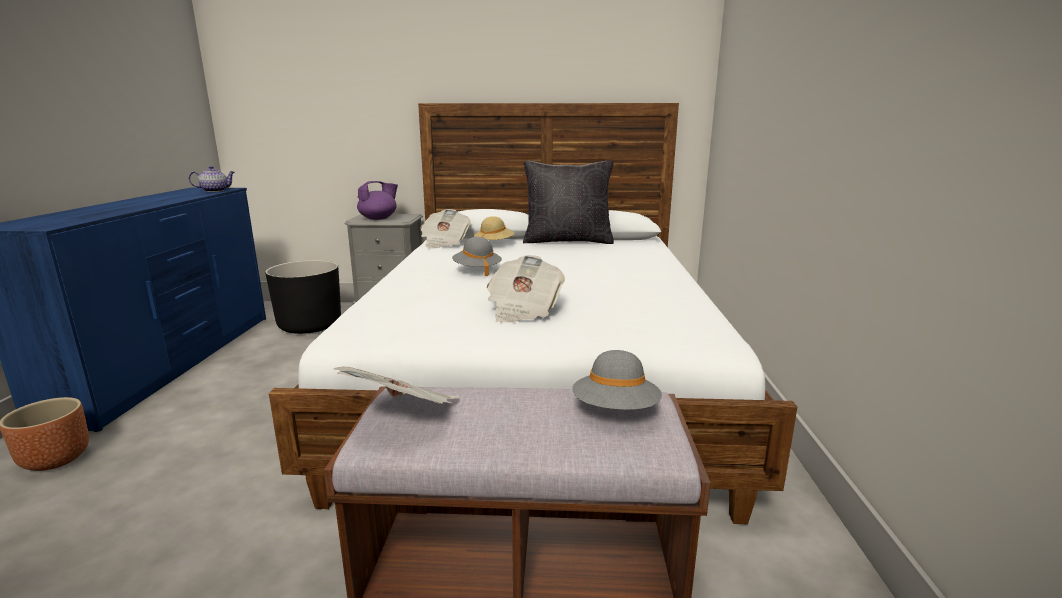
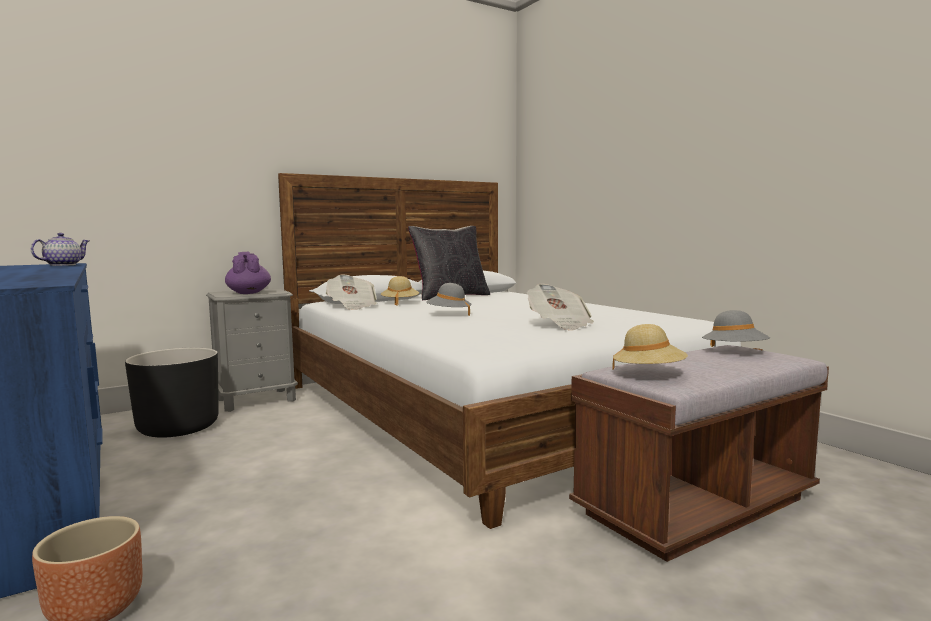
camera: 35 degrees left, 10 degrees down
(379, 218) = (248, 293): purple teapot -> purple teapot turned 45 degrees counterclockwise
(403, 414) = (649, 374): newspaper -> beige hat

